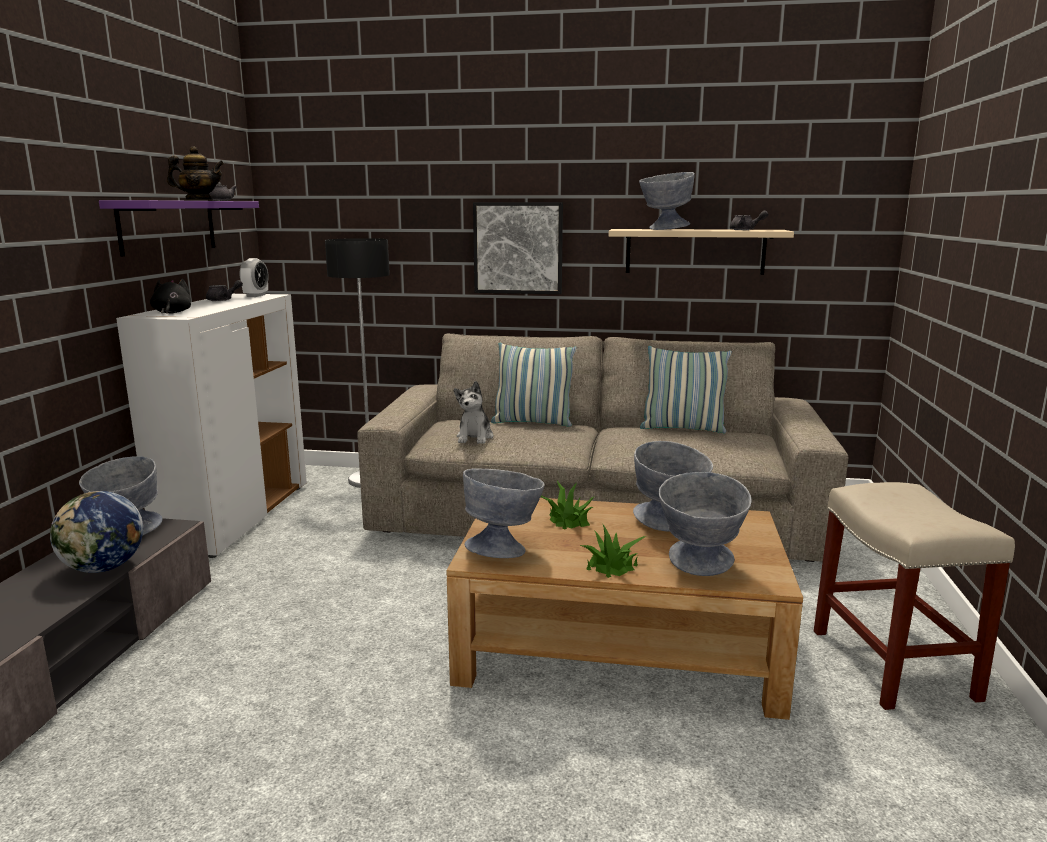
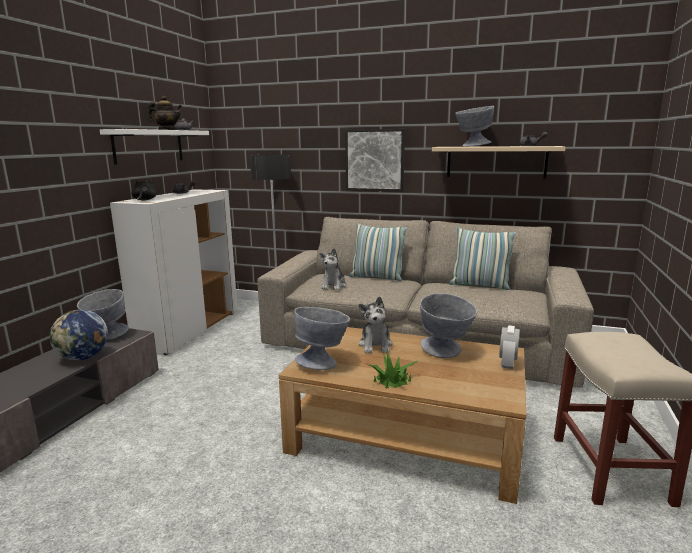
camera: 10 degrees right, 0 degrees up
(168, 226) = (149, 146): purple shelf -> white shelf
(256, 295) = (206, 190): alarm clock -> alarm clock (507, 363)
(568, 520) = (375, 345): potted plant -> plush toy
(699, 567) = (455, 386): grey bowl -> none

